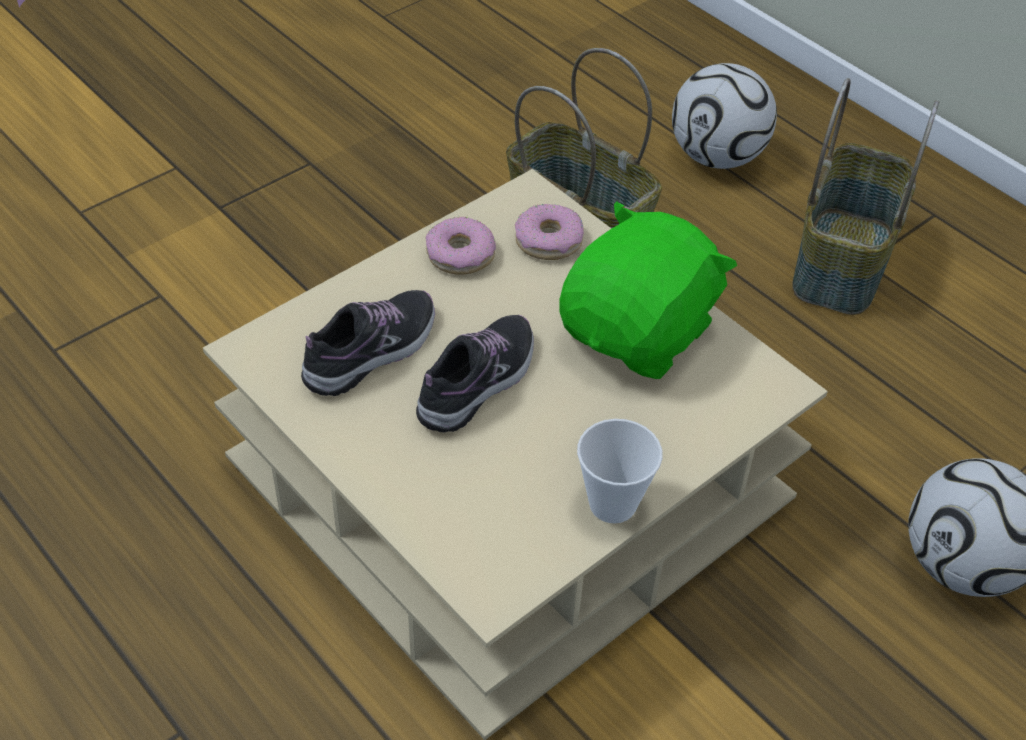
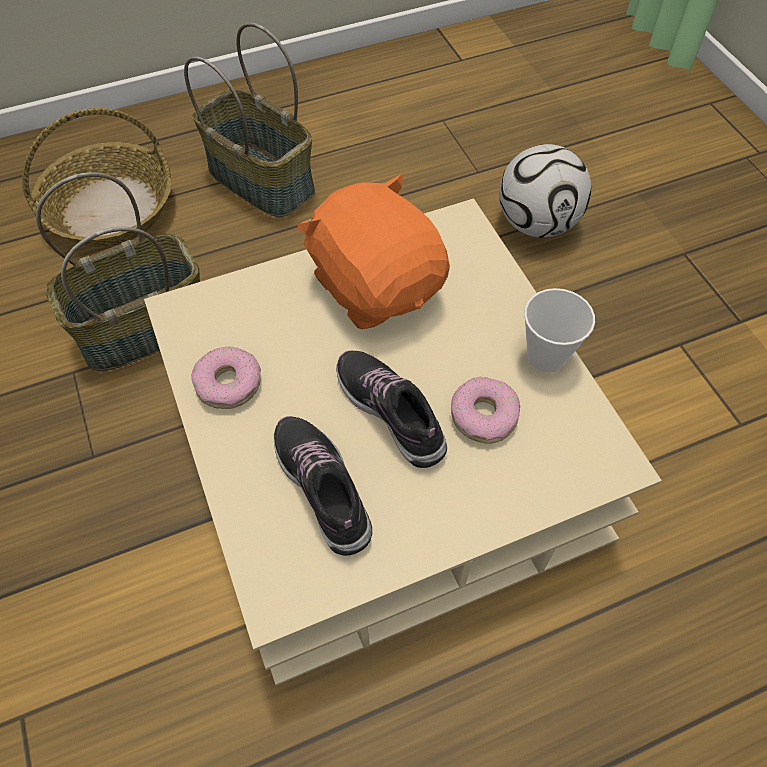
camera: 70 degrees left, 10 degrees up
(548, 241) = (243, 313): donut -> donut (484, 415)
(639, 332) = (376, 285): green plush toy -> orange plush toy
(717, 157) = (111, 209): football -> basket

